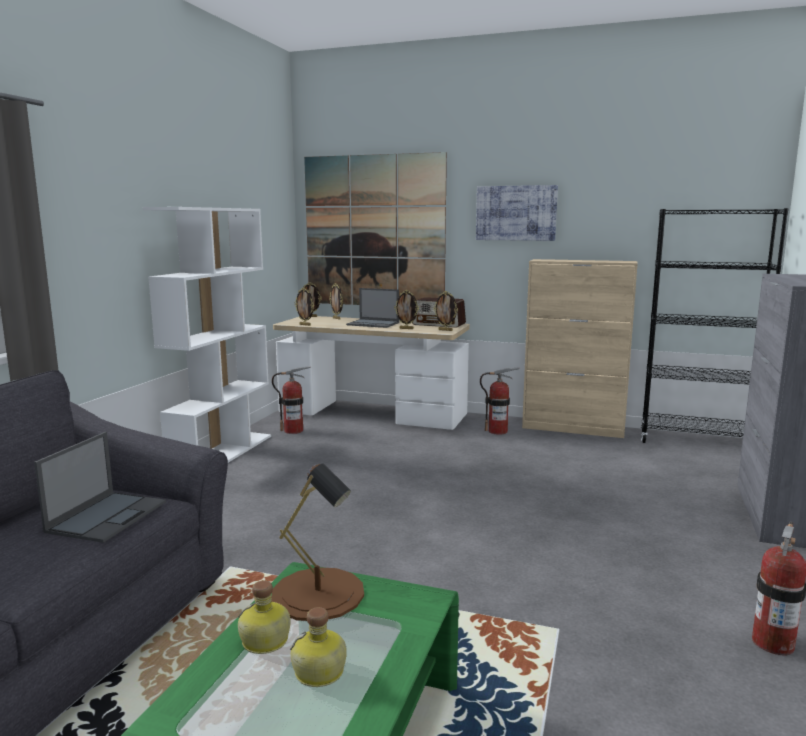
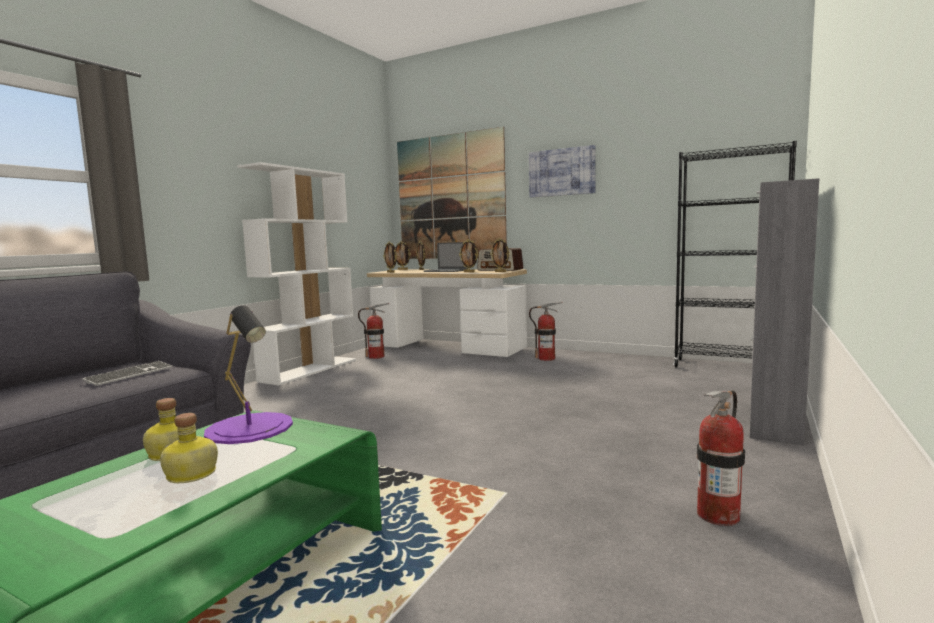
camera: 10 degrees right, 5 degrees down
(108, 516) = (130, 375): laptop -> keyboard
(318, 593) = (250, 428): brown table lamp -> purple table lamp
(573, 428) = (616, 357): beige cabinet -> none

